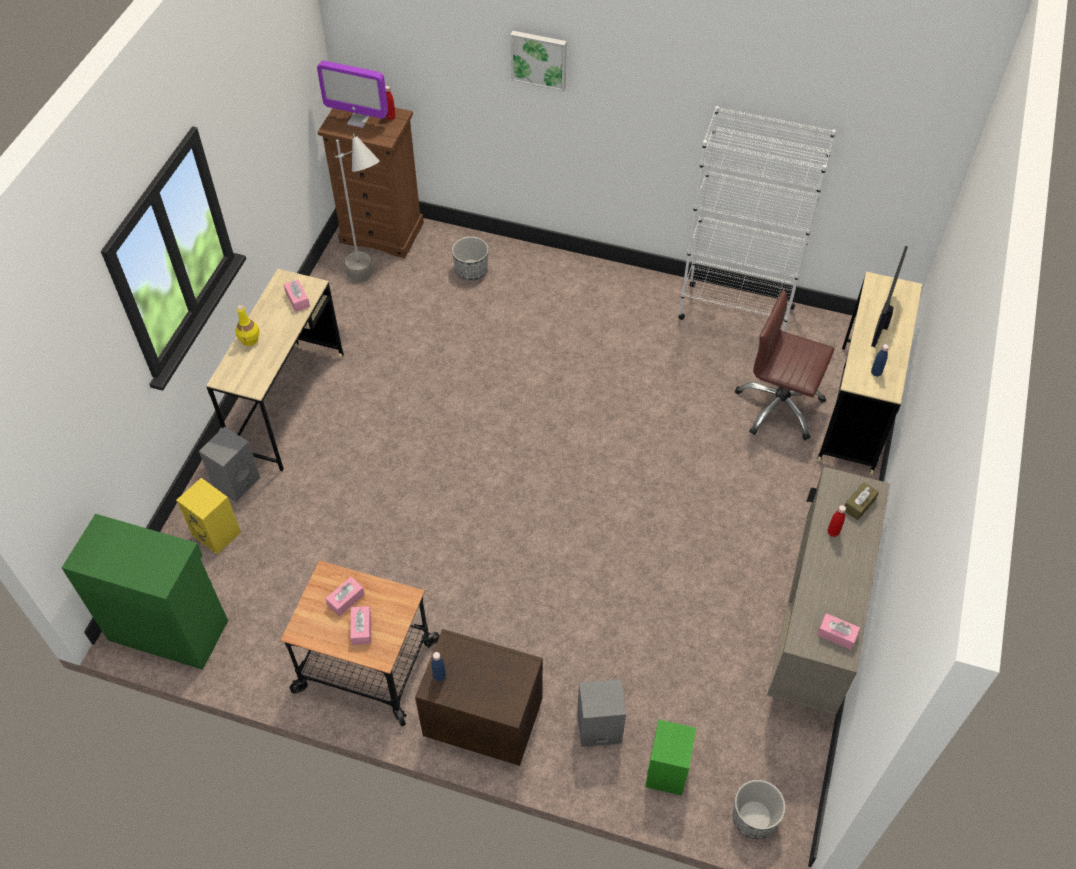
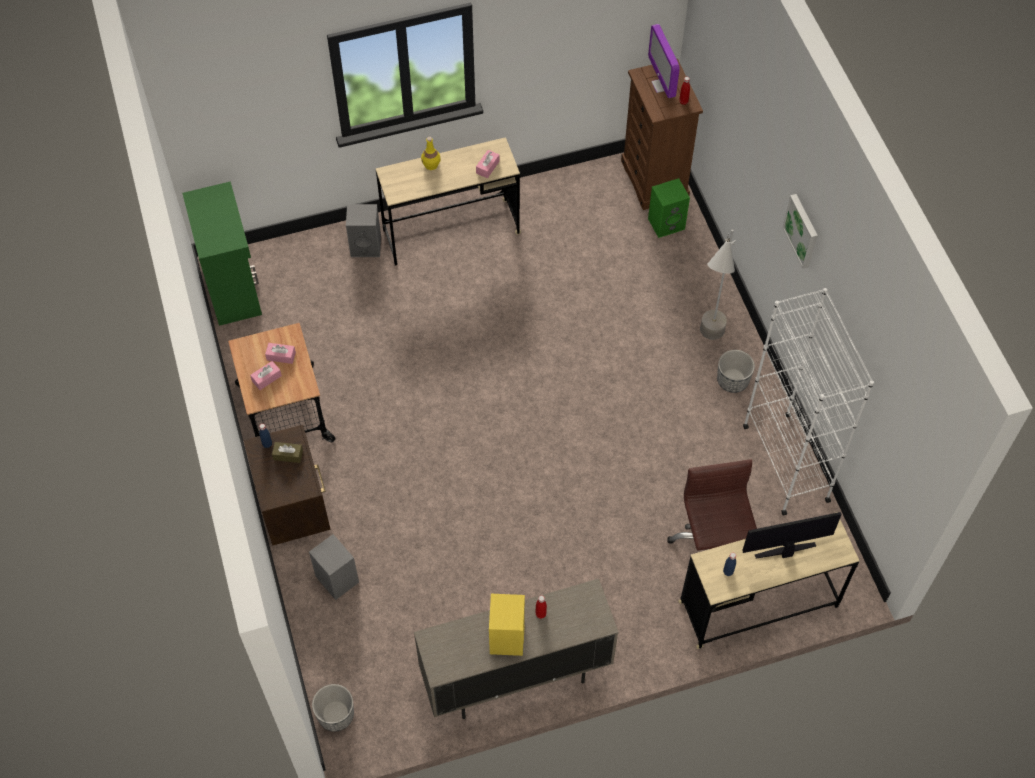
camera: 55 degrees right, 5 degrees up
(218, 533) = (319, 264): yellow speaker -> yellow speaker (508, 638)
(372, 285) = (598, 207): grey floor lamp -> grey floor lamp (707, 346)
(471, 270) = (668, 259): planter -> planter (733, 381)
(539, 59) = (766, 147): picture -> picture (802, 230)
(666, 770) = (334, 639): green speaker -> green speaker (666, 223)
(836, 635) = (452, 659): pink tissue box -> none
(859, 505) = (580, 620): brown tissue box -> brown tissue box (288, 455)

